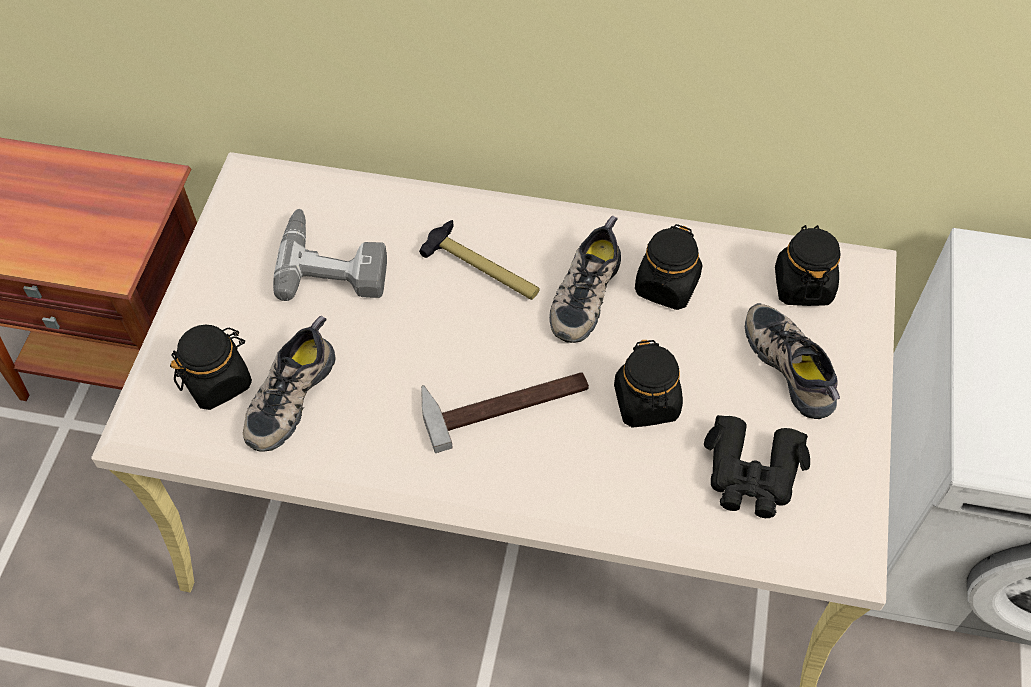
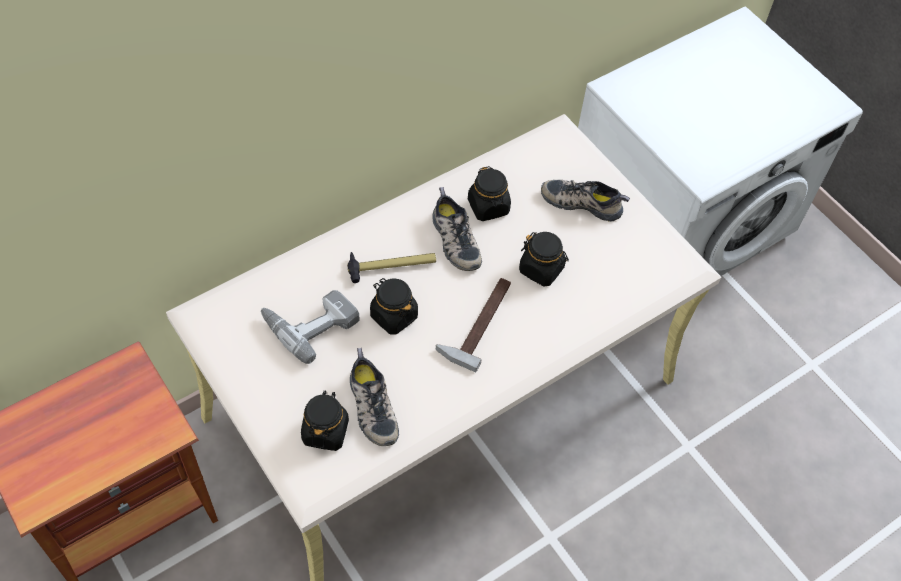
camera: 50 degrees left, 0 degrees up
(752, 474) = (619, 265): black binoculars -> none
(802, 285) = (546, 160): black jar -> black jar (393, 316)

